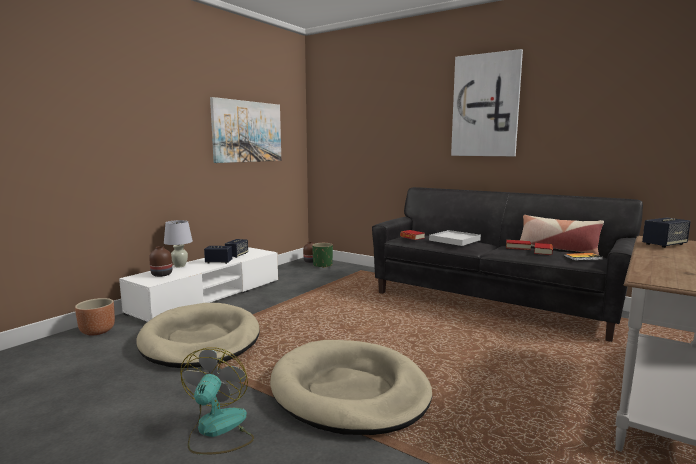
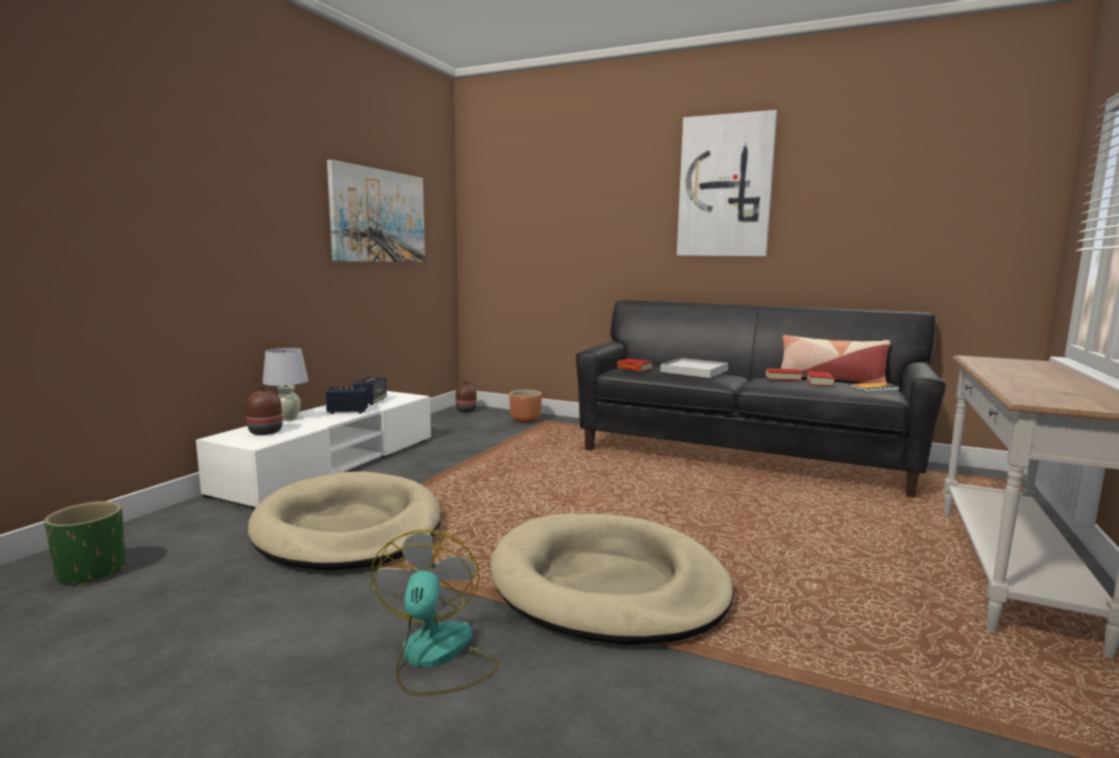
camera: 10 degrees left, 0 degrees up
(97, 331) = (168, 525): brown planter -> brown planter (525, 420)
(322, 265) = (487, 415): green planter -> green planter (92, 572)
(664, 244) = (999, 364): speaker -> none

